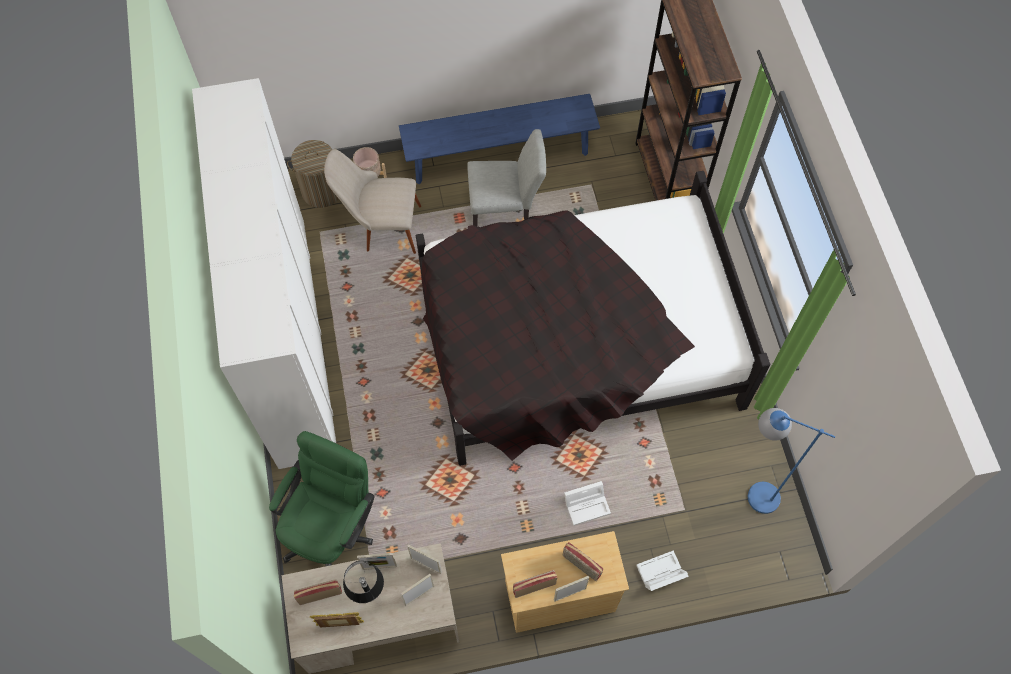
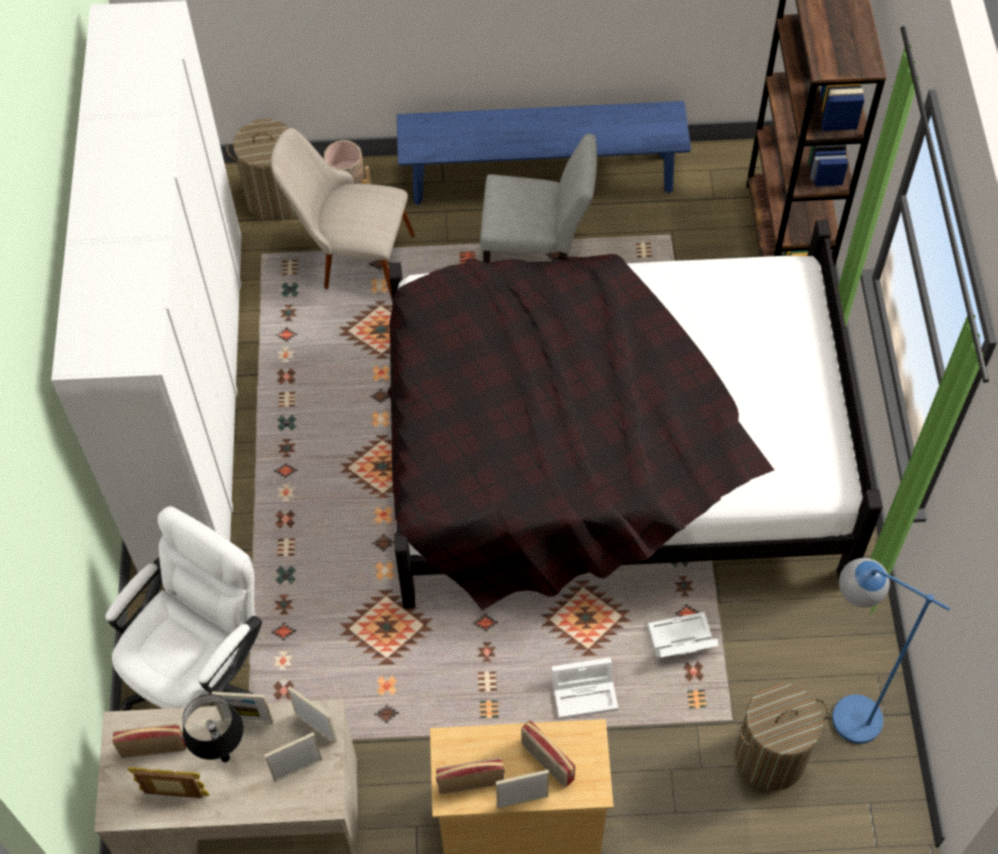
camera: 10 degrees right, 5 degrees down
(332, 528) = (202, 672): green office chair -> white office chair
(659, 573) = (678, 808): white storage box -> white storage box (679, 641)
(712, 530) = (770, 756): none -> laundry basket

